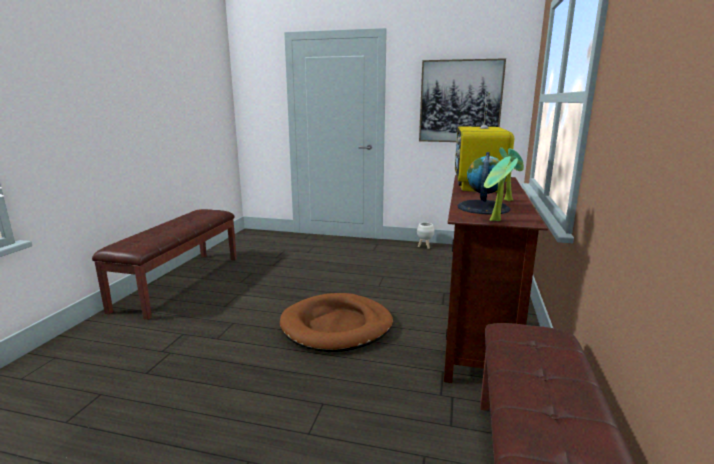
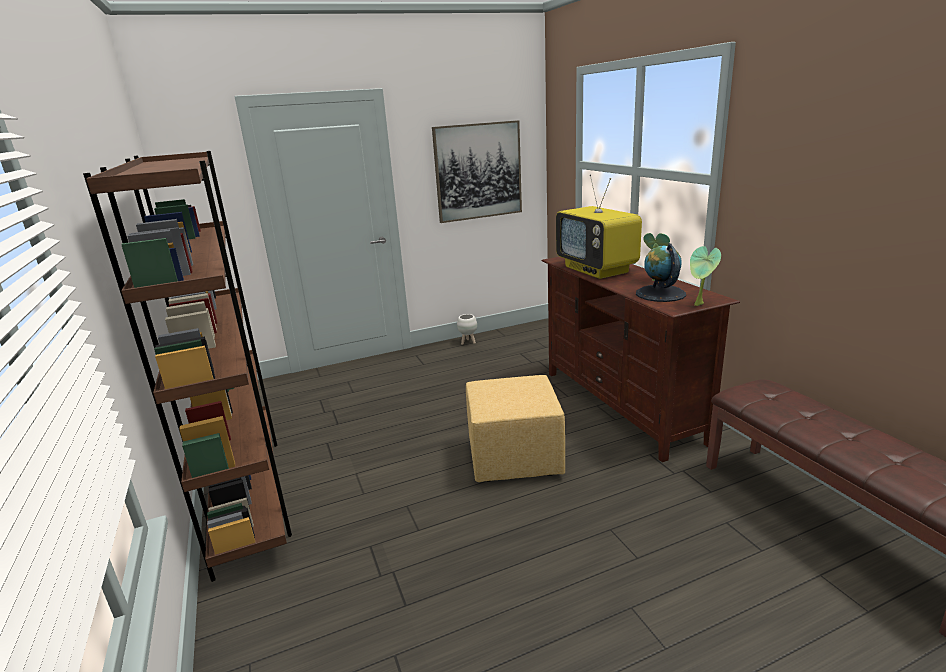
camera: 35 degrees left, 5 degrees up
(179, 282) = (248, 494): brown bench -> brown bookcase
(337, 326) = (514, 458): brown dog bed -> yellow ottoman

